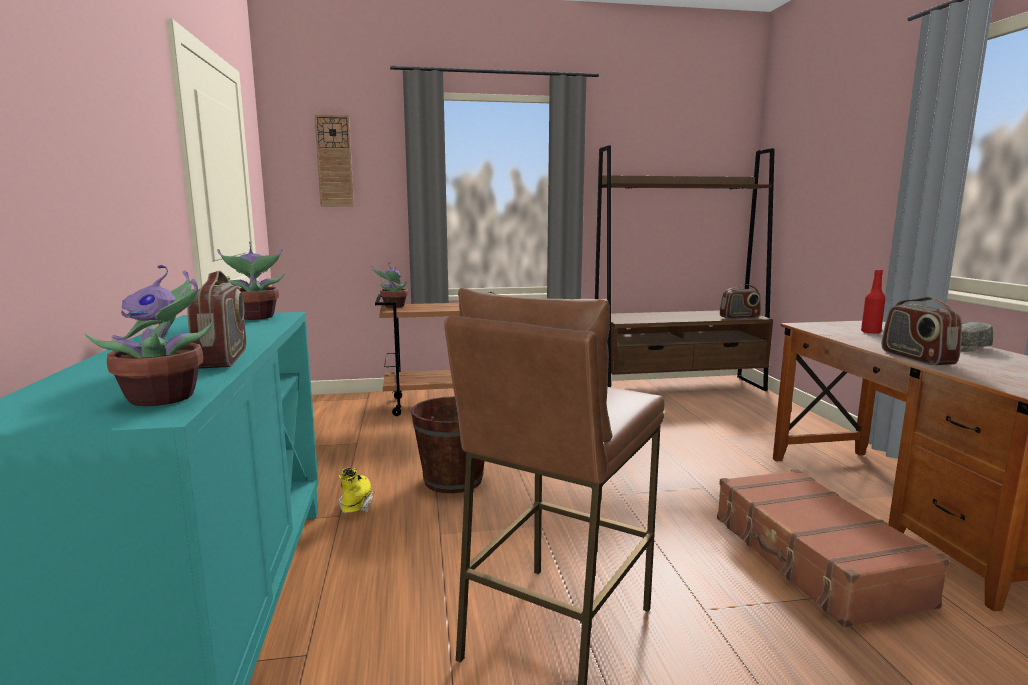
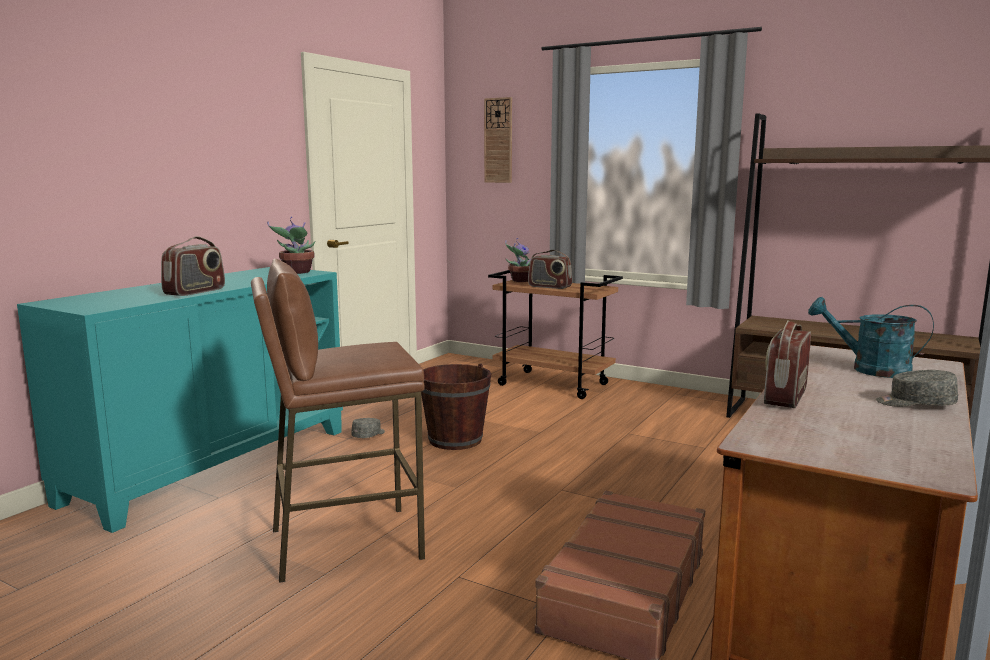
camera: 40 degrees right, 0 degrees up
(166, 398) = (116, 304): potted plant -> none
(356, 504) = (369, 435): yellow boot -> grey cap
(739, 317) = (932, 345): radio -> radio (549, 287)
(870, 332) = (869, 369): red bottle -> turquoise watering can

